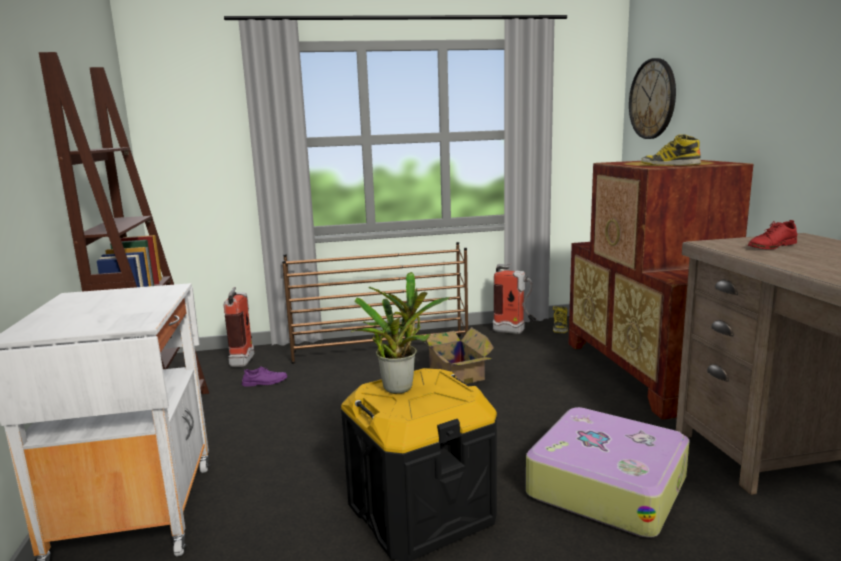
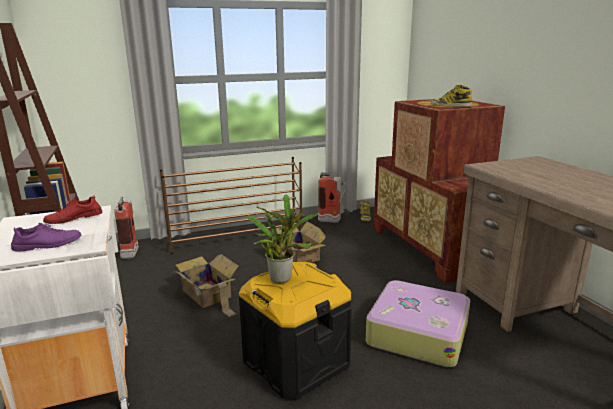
camera: 10 degrees left, 5 degrees up
(265, 382) = (153, 270): purple shoe -> purple shoe (48, 244)
(324, 416) = (207, 295): none -> cardboard box
(652, 99) = (431, 51): wall clock -> none
(771, 246) = (522, 168): red shoe -> red shoe (74, 218)

